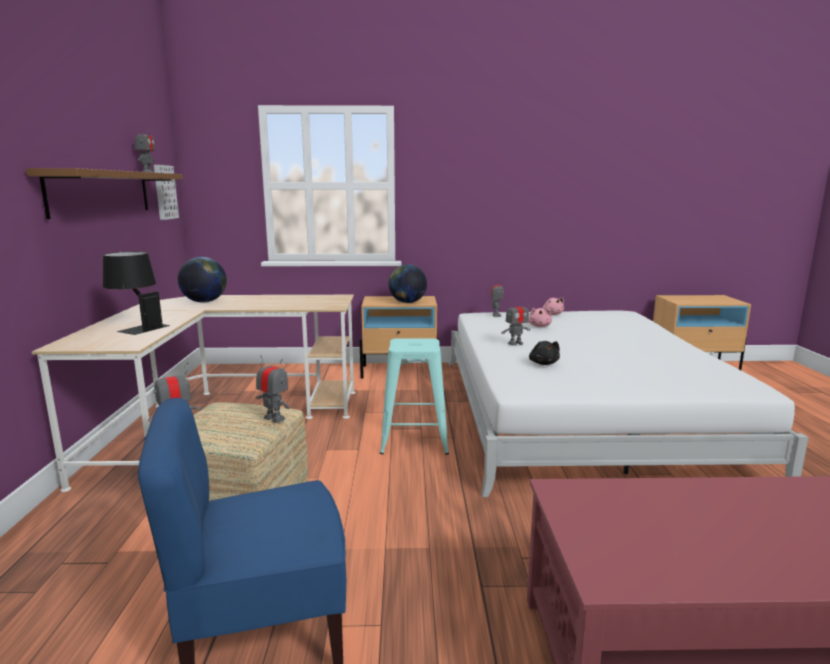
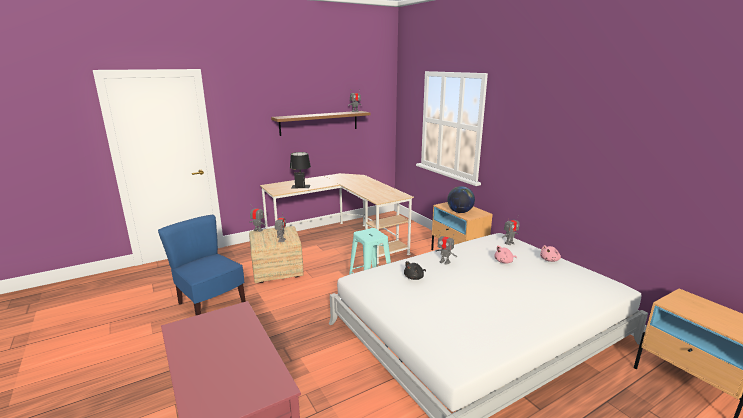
camera: 60 degrees right, 5 degrees up
(164, 192) = (375, 118): picture -> none
(204, 302) = (353, 180): globe -> none

